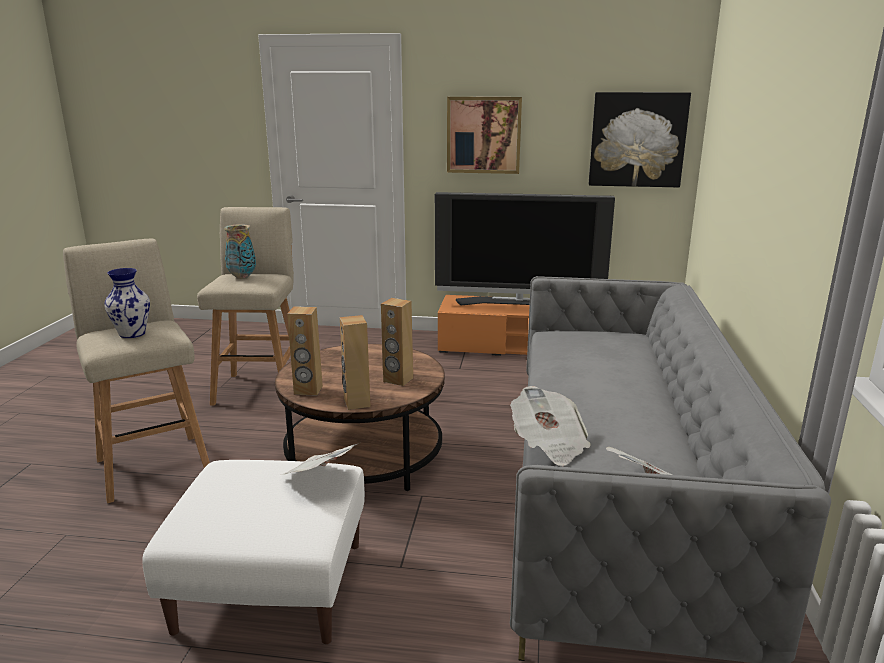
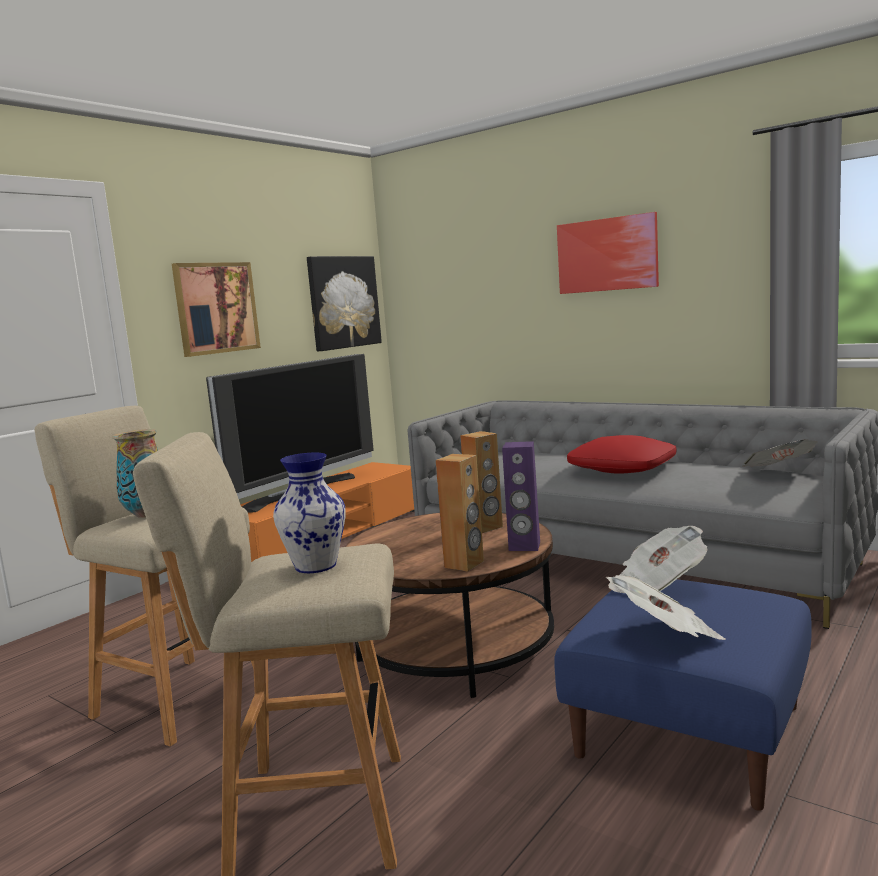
camera: 60 degrees left, 10 degrees down
(270, 586) = (689, 732): white ottoman -> blue ottoman
(356, 403) = (524, 546): brown speaker -> purple speaker
(549, 444) = (689, 488): newspaper -> newspaper (666, 634)
(604, 399) = (622, 467): none -> red pillow
(791, 141) = (607, 254): none -> picture

